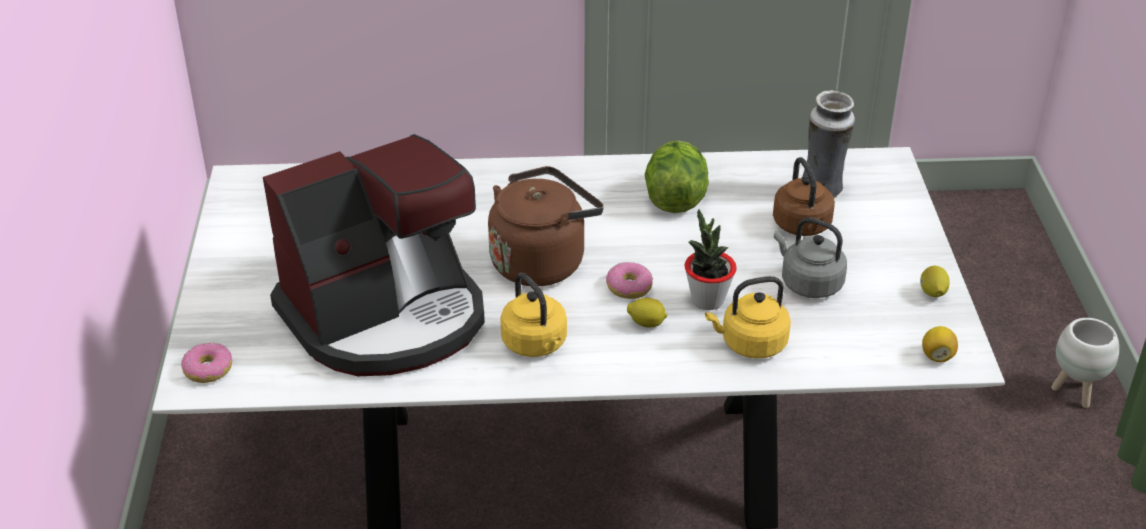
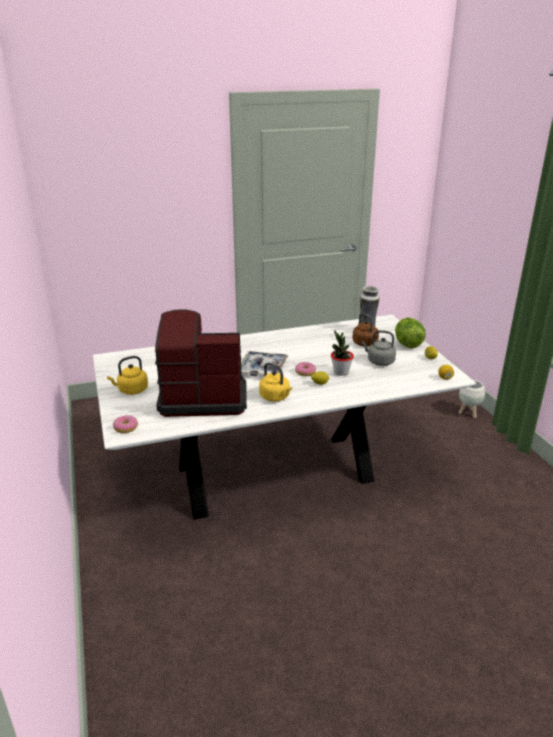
camera: 15 degrees left, 10 degrees down
(386, 317) = (202, 397): coffee machine -> coffee machine turned 135 degrees counterclockwise
(541, 261) = (262, 369): brown kettle -> tray
(675, 200) = (308, 341): lettuce -> lettuce (407, 344)
(750, 344) = (367, 384): yellow kettle -> yellow kettle (131, 390)

